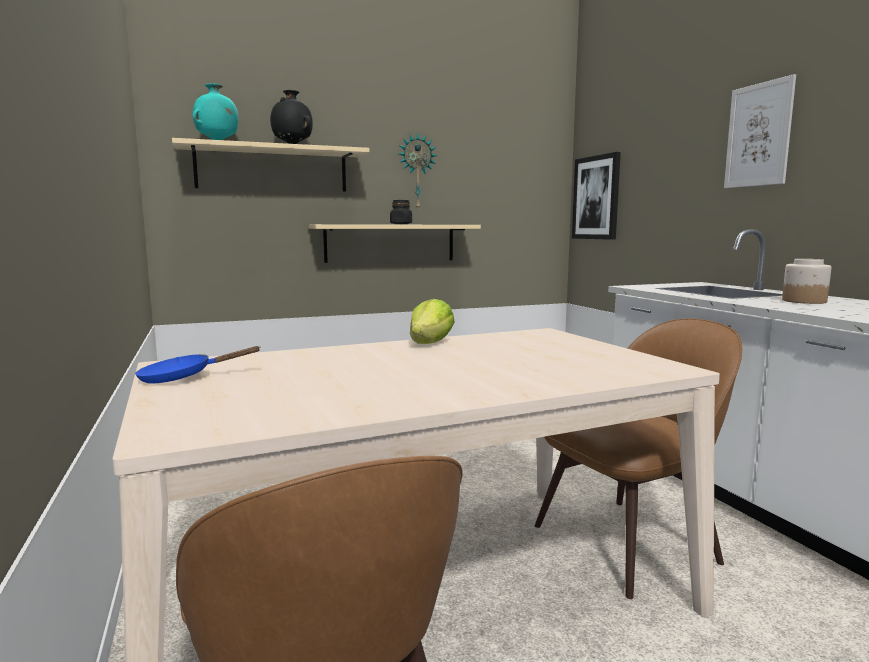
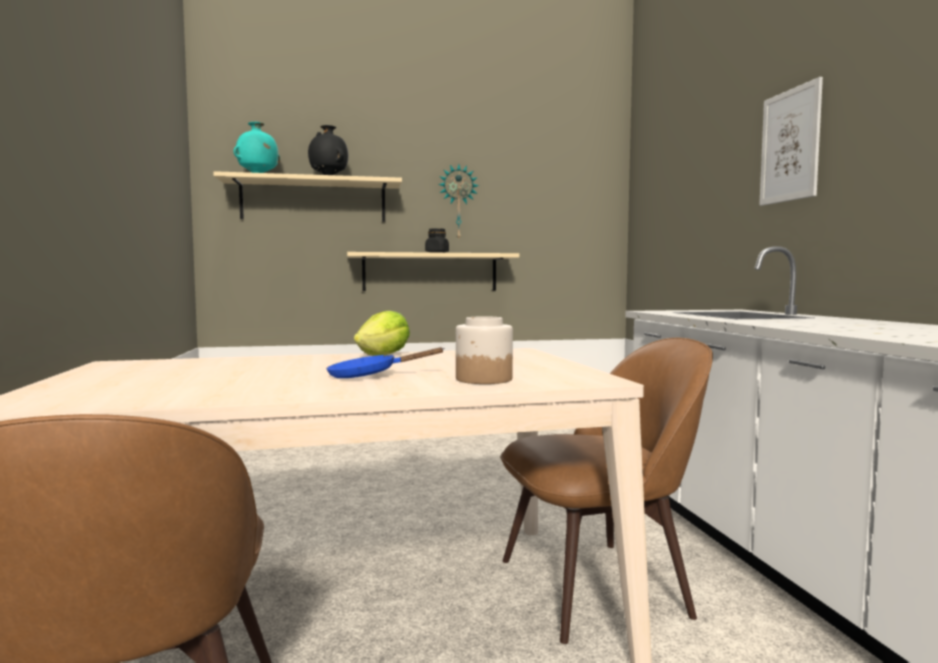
camera: 10 degrees right, 5 degrees down
(183, 377) = (107, 371): blue frying pan -> blue frying pan (370, 376)
(596, 198) = (648, 225): picture -> none
(803, 301) = (815, 321): jar -> jar (483, 379)

